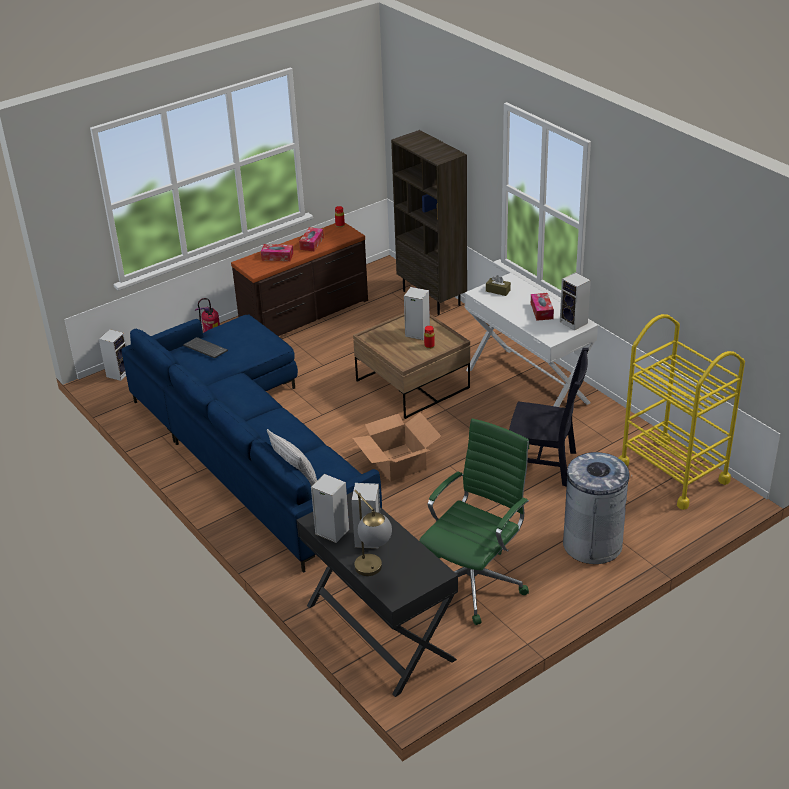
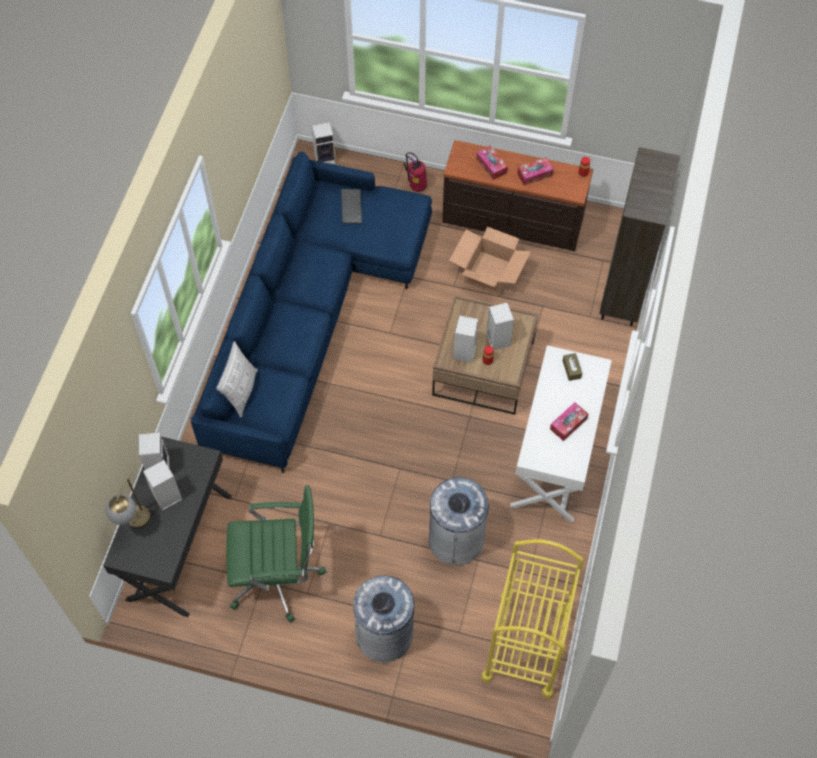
camera: 50 degrees right, 25 degrees up
(397, 463) = (373, 429): cardboard box -> cardboard box (488, 273)
(545, 465) = (456, 539): black chair -> grey trash can
(574, 323) = (571, 462): speaker -> speaker (465, 353)

